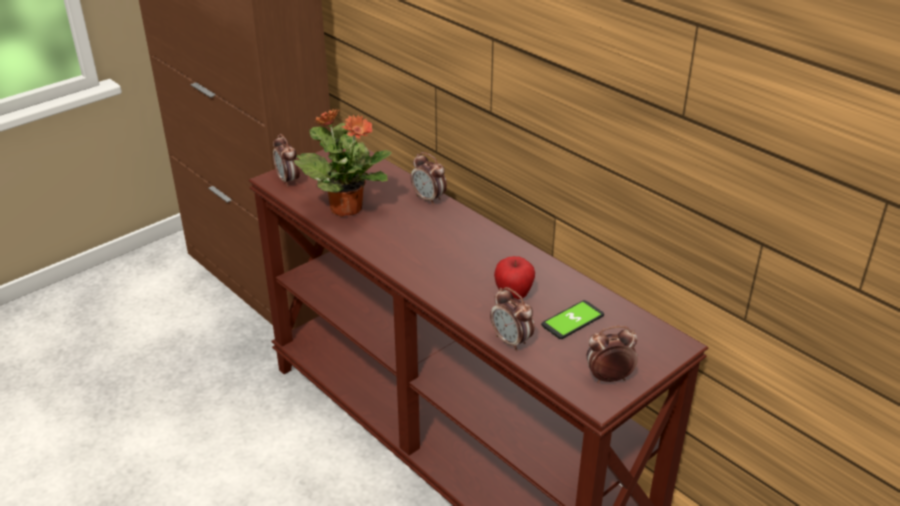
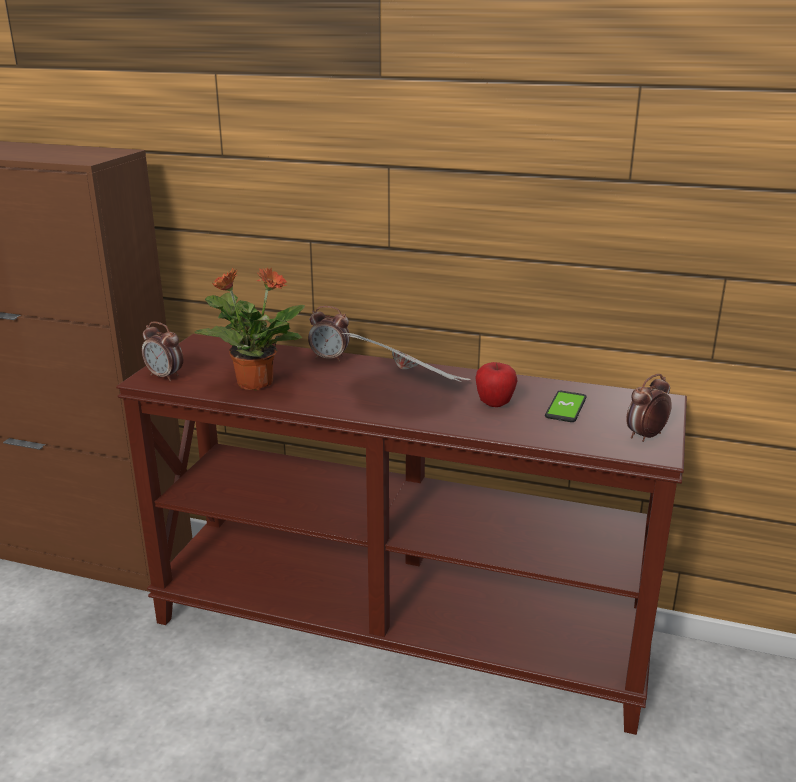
camera: 30 degrees left, 10 degrees down
(458, 255) = (409, 390): none -> newspaper
(511, 341) = (535, 436): alarm clock -> none

